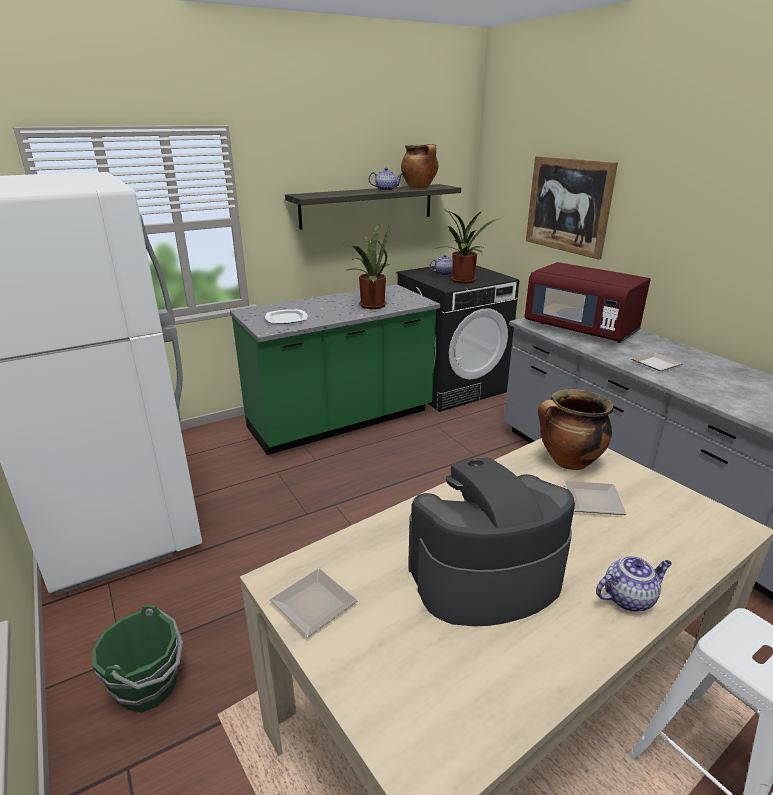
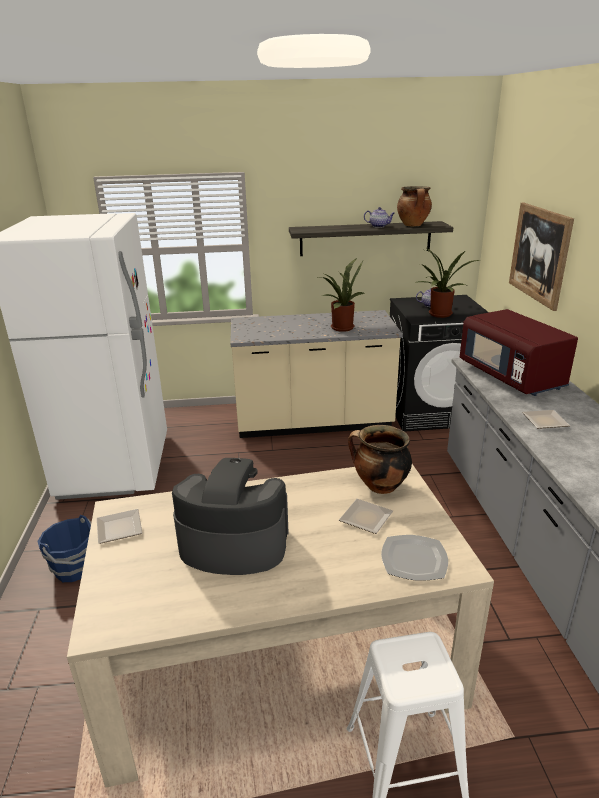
camera: 25 degrees right, 0 degrees up
(149, 685) = (75, 569): green bucket -> blue bucket
(287, 318) = (264, 330): plate -> plate (414, 560)
(341, 421) = (314, 423): green counter -> beige counter
(629, 597) = (315, 586): teapot -> none

